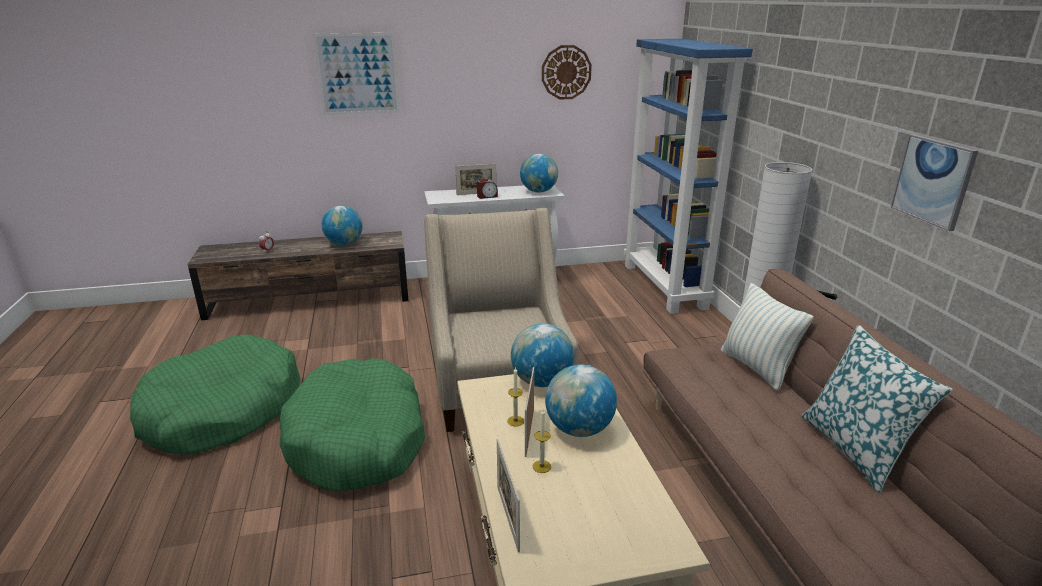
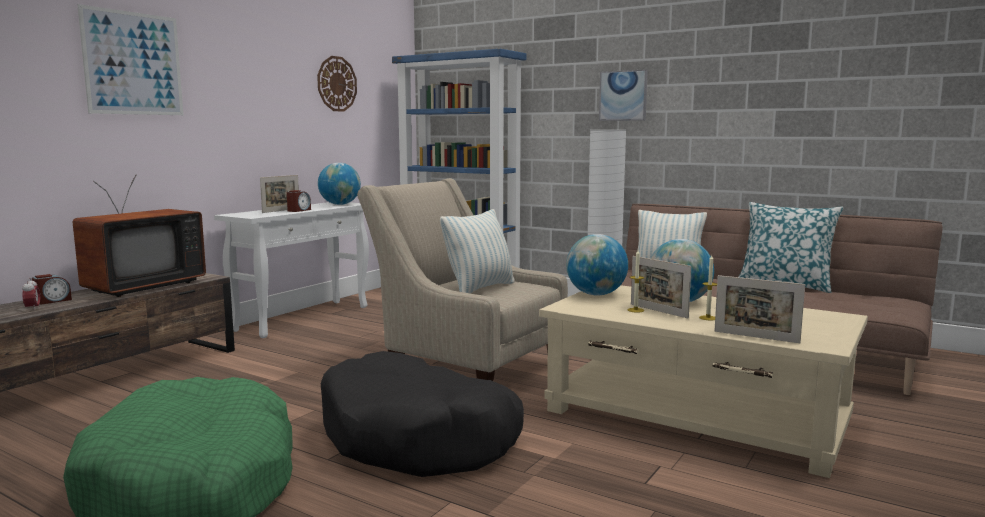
camera: 45 degrees left, 15 degrees down
(287, 245) = (52, 301): none -> alarm clock
(344, 243) = (140, 286): globe -> television
(358, 440) = (418, 438): green dog bed -> black dog bed
(496, 328) = (479, 288): none -> pillow
(933, 181) = (735, 109): picture -> picture (623, 95)

